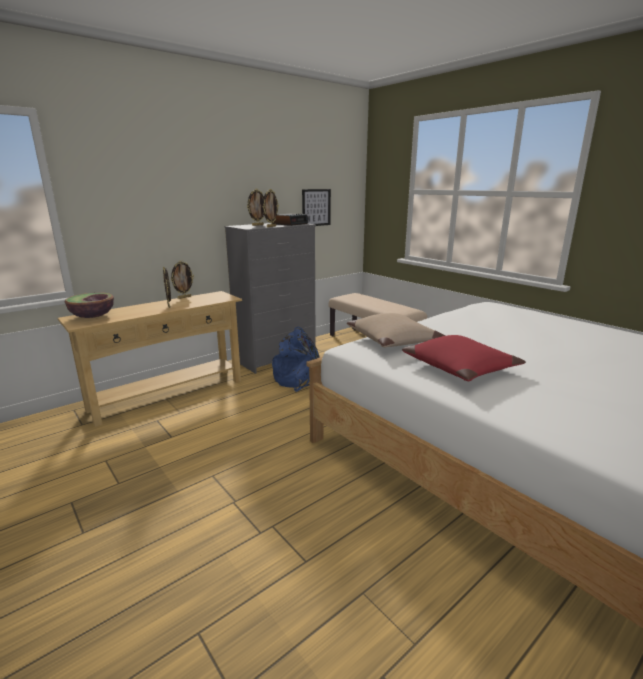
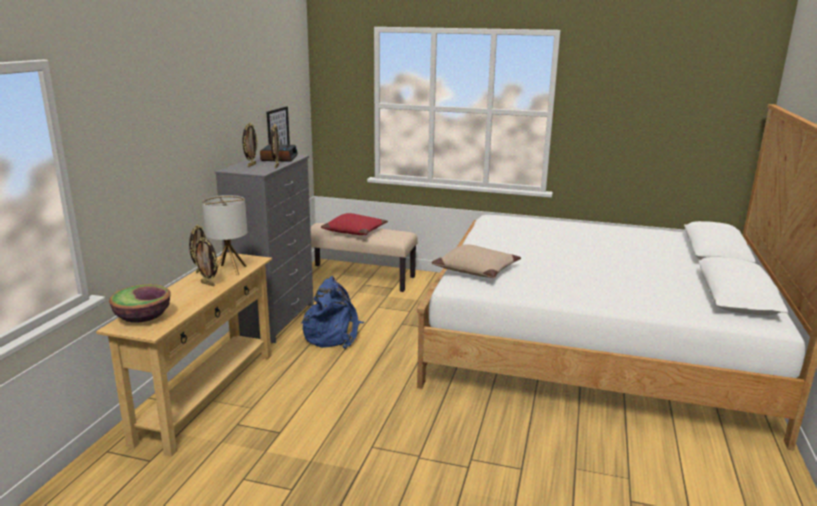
camera: 35 degrees left, 0 degrees up
(199, 301) = (229, 270): none -> table lamp
(460, 367) = (554, 281): red pillow -> red pillow (355, 231)

